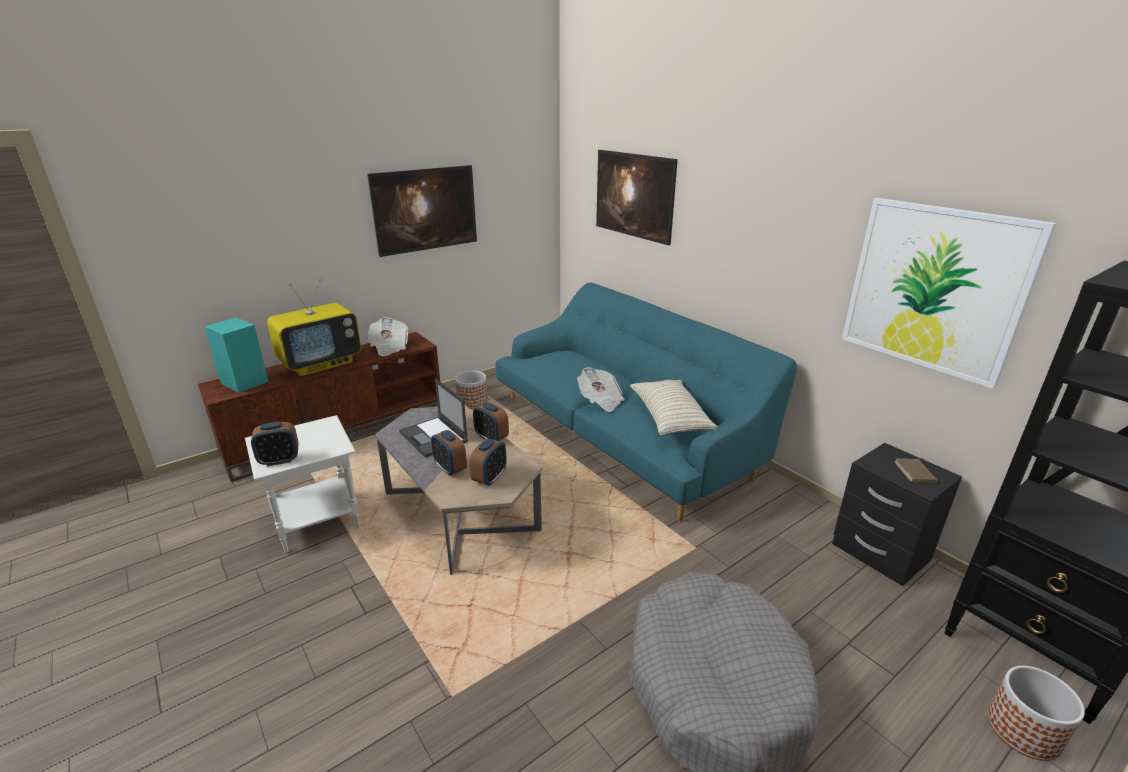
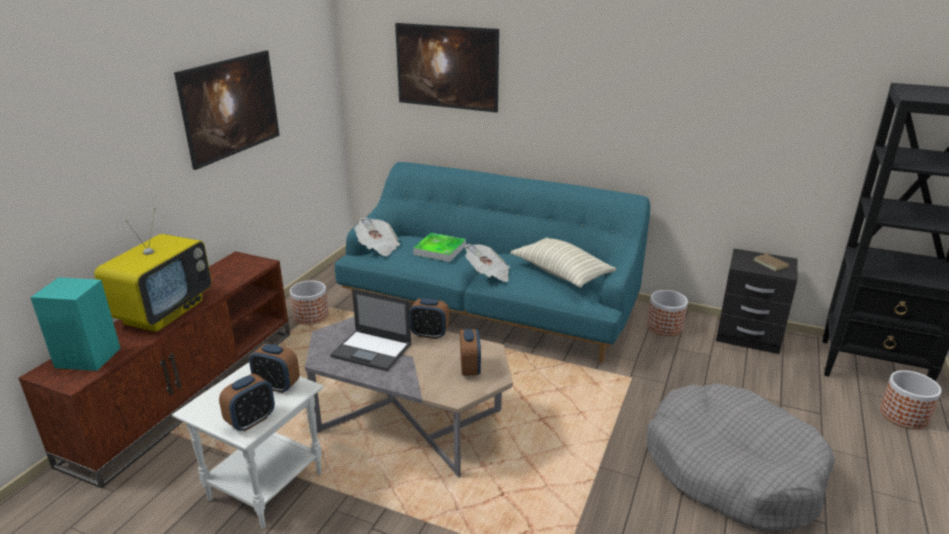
camera: 30 degrees left, 0 degrees up
(389, 347) = (226, 274): newspaper -> newspaper (378, 247)
(450, 468) = (423, 373): alarm clock -> alarm clock (277, 386)
(581, 369) = (440, 250): none -> tray
(784, 509) = (665, 326): none -> planter
(935, 289) = (761, 119): picture -> none

